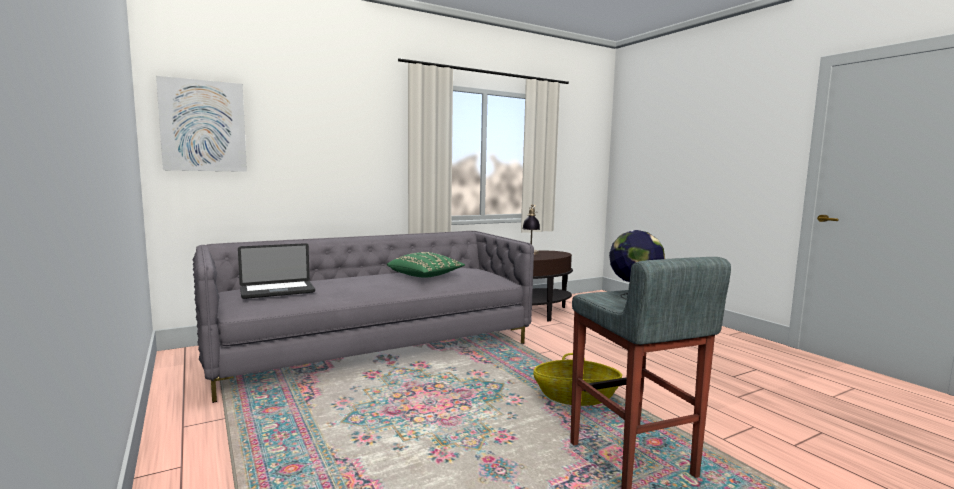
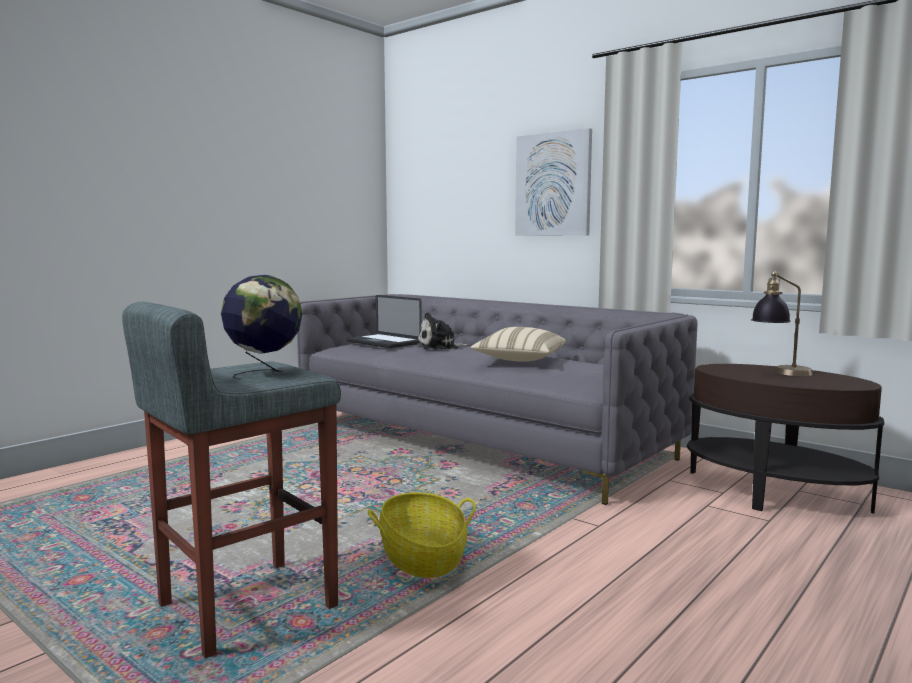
camera: 70 degrees right, 0 degrees up
(203, 126) = (422, 180): picture -> picture (553, 184)
(337, 282) = (440, 347): none -> plush toy
(425, 276) = (519, 360): green pillow -> beige pillow

